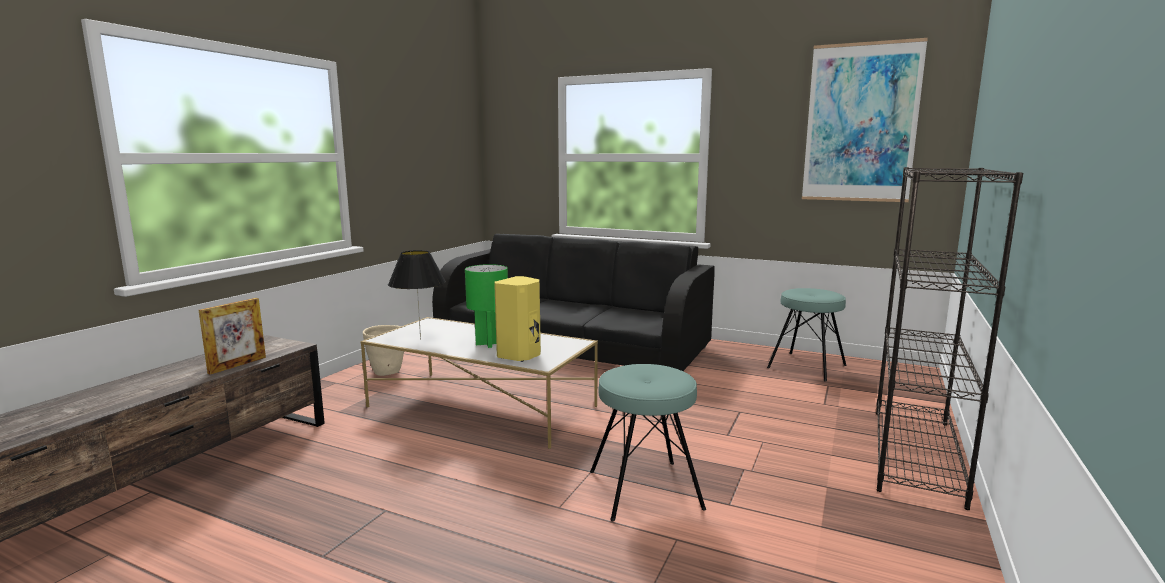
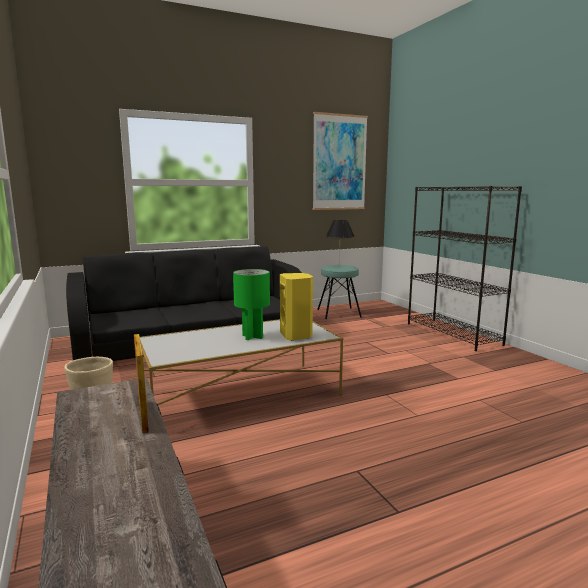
camera: 50 degrees left, 0 degrees up
(420, 339) = (194, 350): black table lamp -> black table lamp (339, 266)
(645, 489) = (423, 389): turquoise stool -> none

